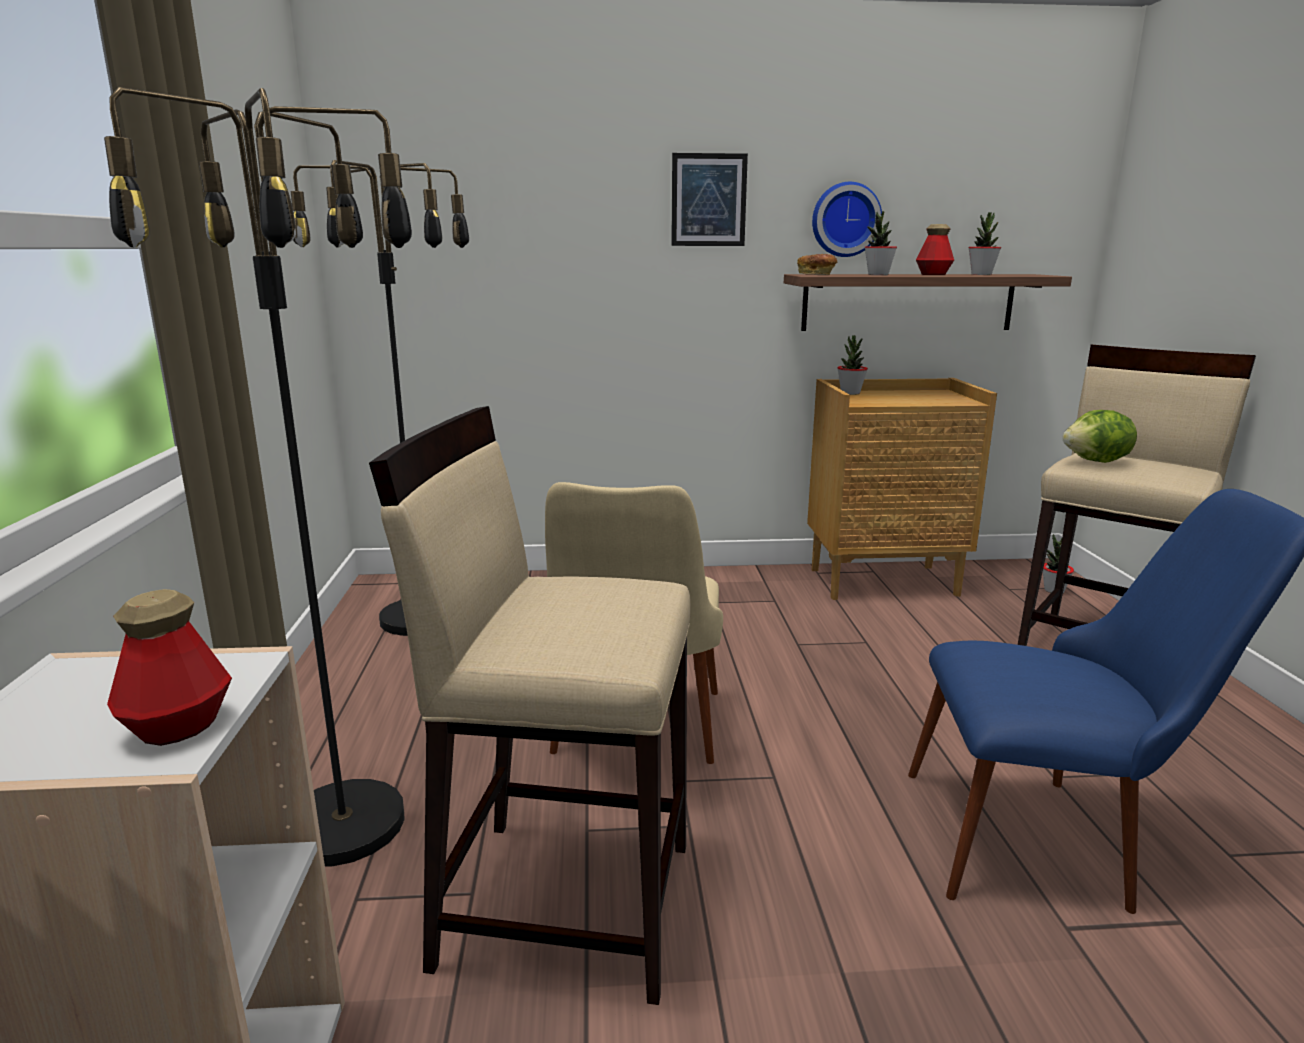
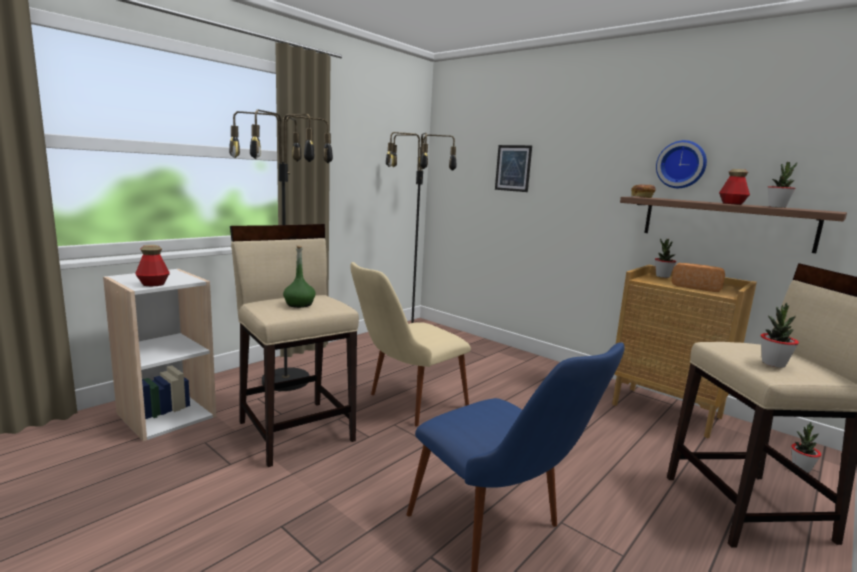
camera: 45 degrees right, 5 degrees down
(595, 613) = (299, 304): none -> green bottle
(708, 200) = (595, 151): picture -> picture (513, 168)
(878, 275) = (685, 200): potted plant -> potted plant (773, 364)
(919, 399) = (696, 287): none -> bread
(1097, 462) = (744, 347): lettuce -> none

